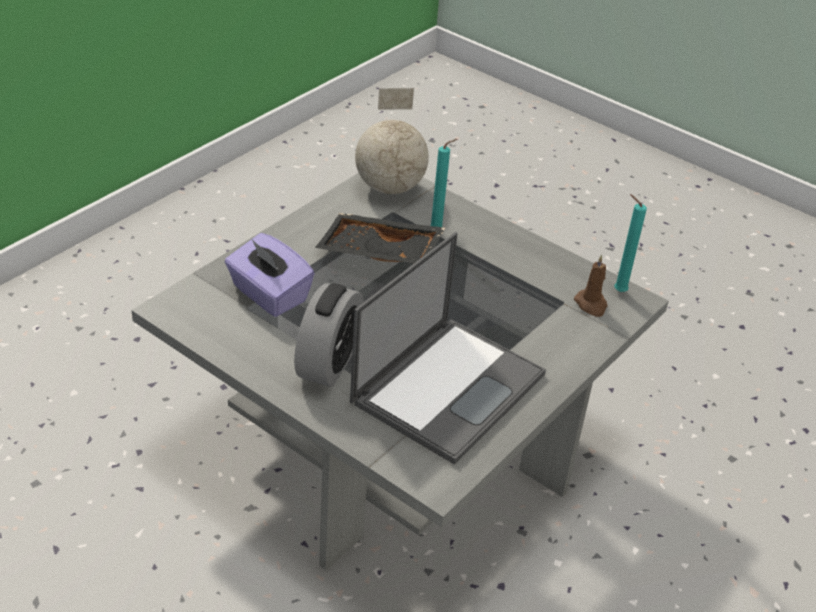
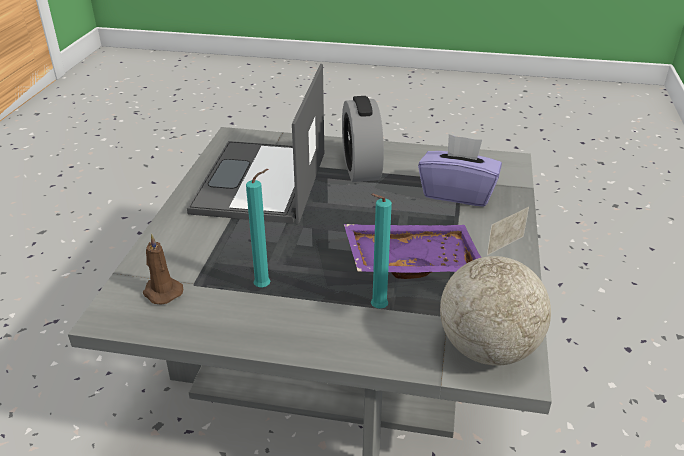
camera: 155 degrees right, 5 degrees down
(378, 253) = (412, 261): black tray -> purple tray
(617, 291) = (134, 320): turquoise candle -> turquoise candle (265, 287)

